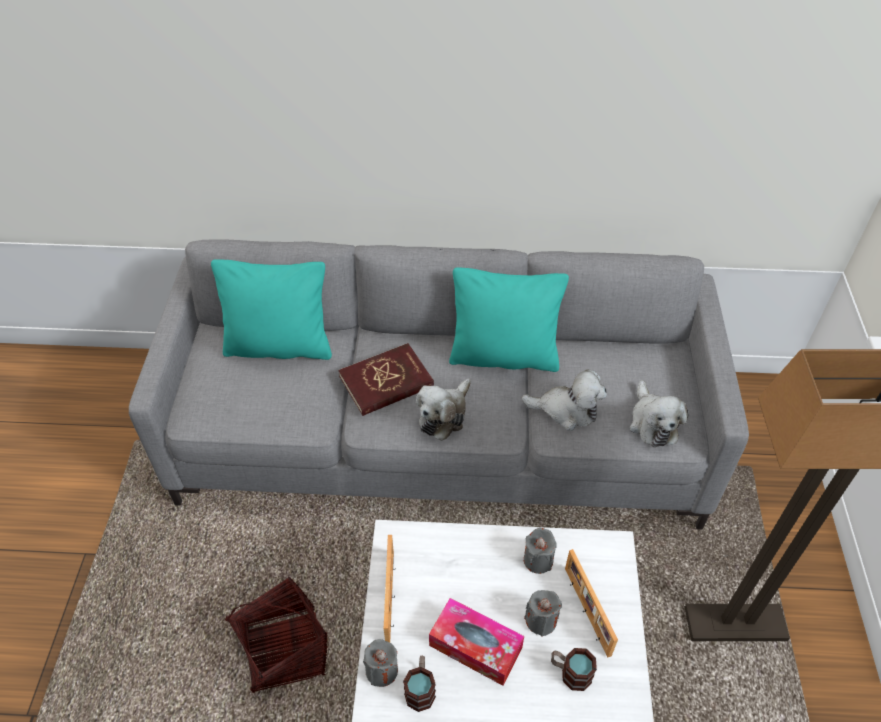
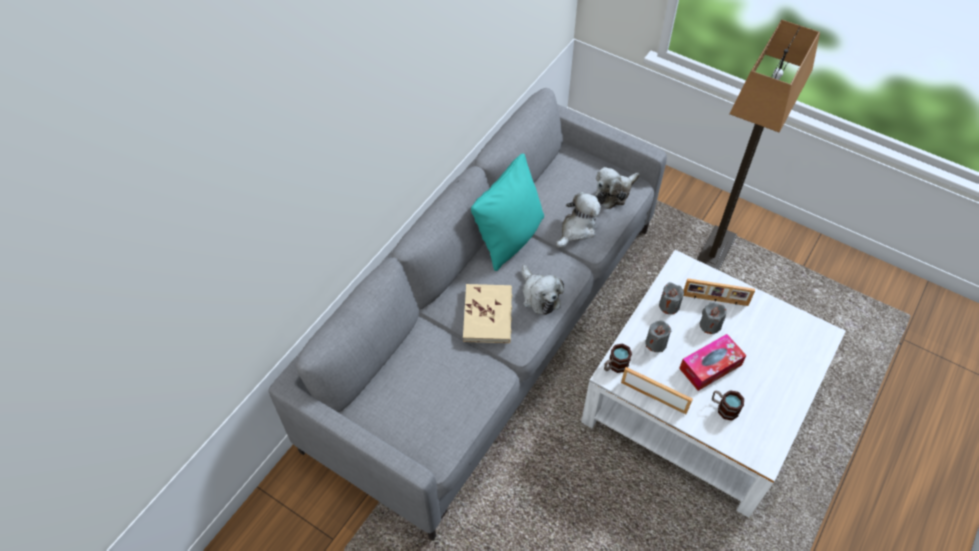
camera: 60 degrees left, 5 degrees up
(279, 346) = (404, 368): turquoise pillow -> none
(284, 650) = (603, 509): basket -> none
(382, 670) = (702, 424): grey candle -> grey candle (656, 343)
(386, 382) = (488, 315): red book -> beige book
(570, 672) = (749, 328): mug -> mug (614, 366)
(652, 422) = (614, 193): plush toy -> plush toy turned 120 degrees clockwise

